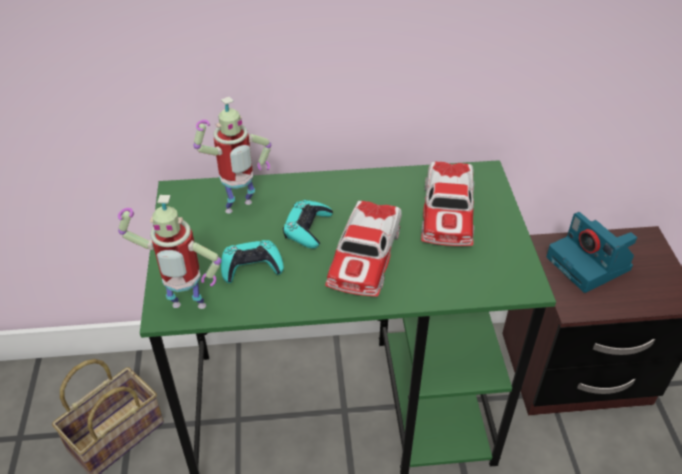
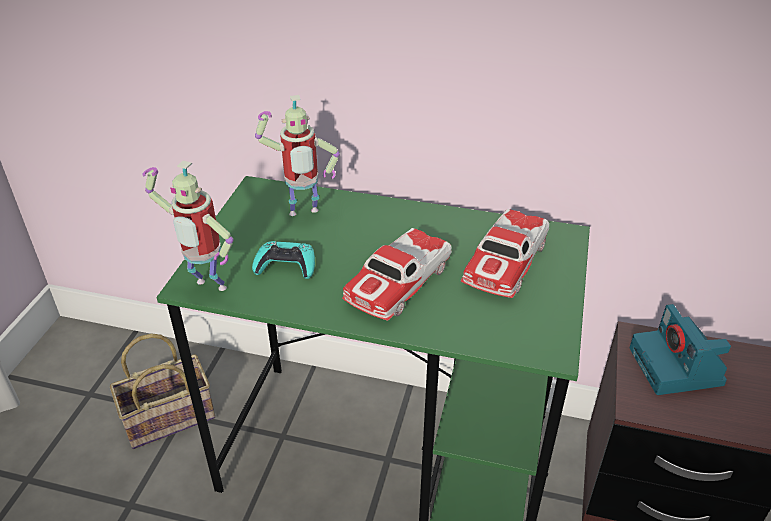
camera: 20 degrees right, 5 degrees down
(307, 228) = (357, 245): turquoise game controller -> none

